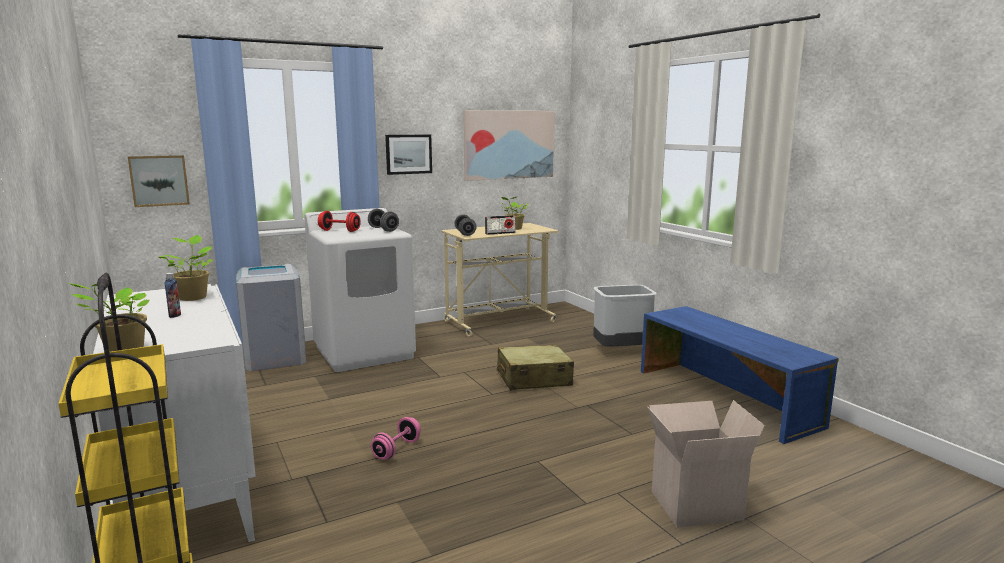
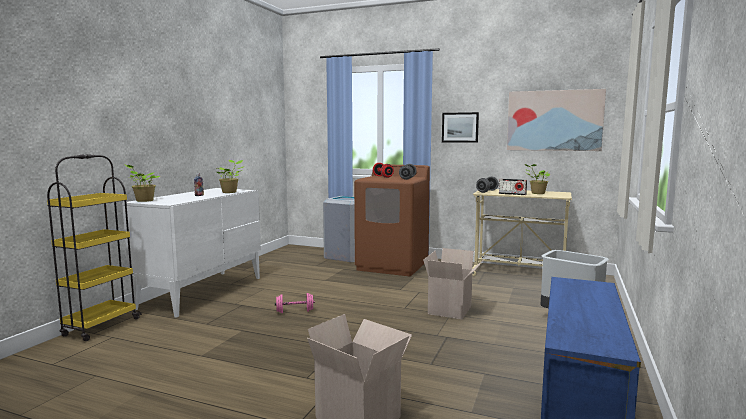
camera: 50 degrees right, 5 degrees down
(159, 180) = (310, 140): picture -> none
(365, 352) = (393, 265): white washing machine -> brown washing machine
(533, 379) = (451, 310): beige suitcase -> cardboard box

